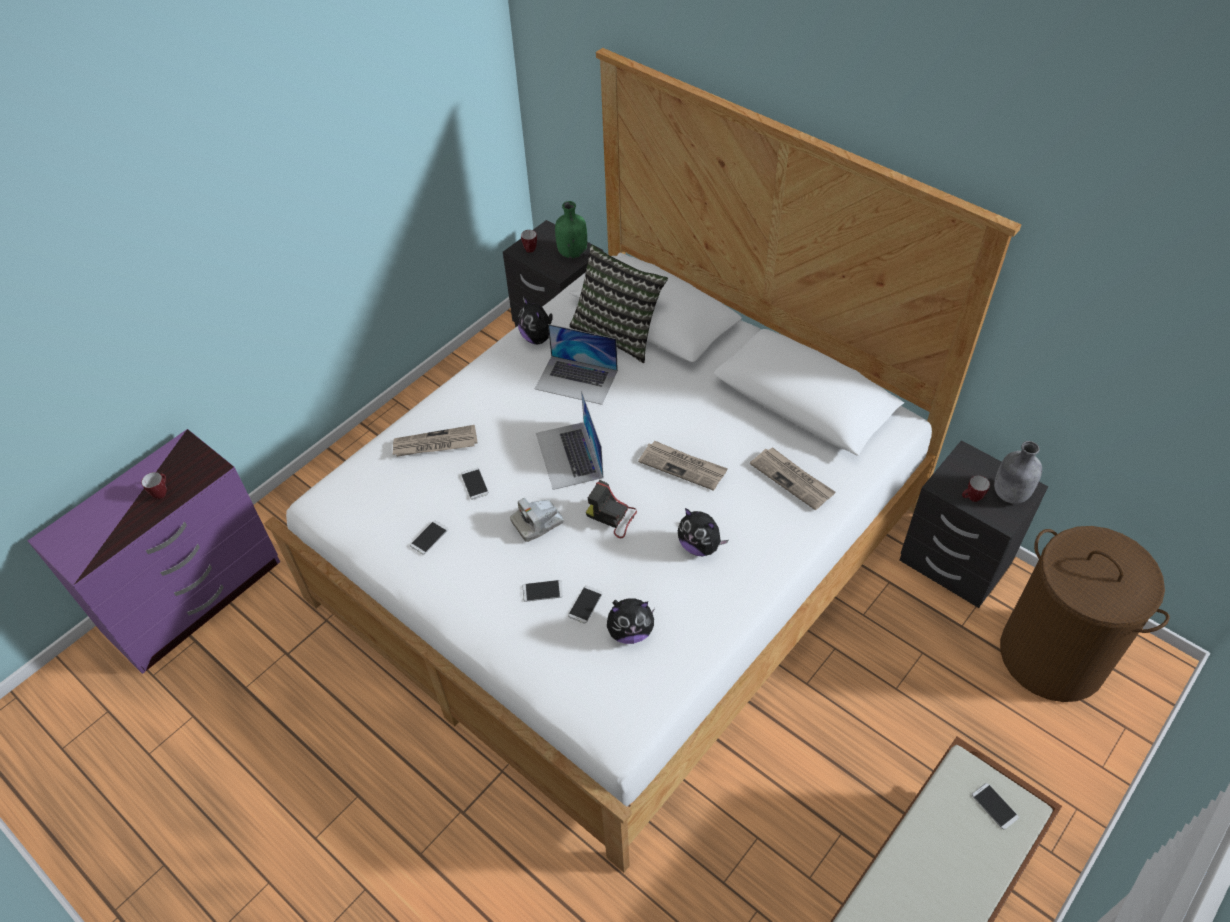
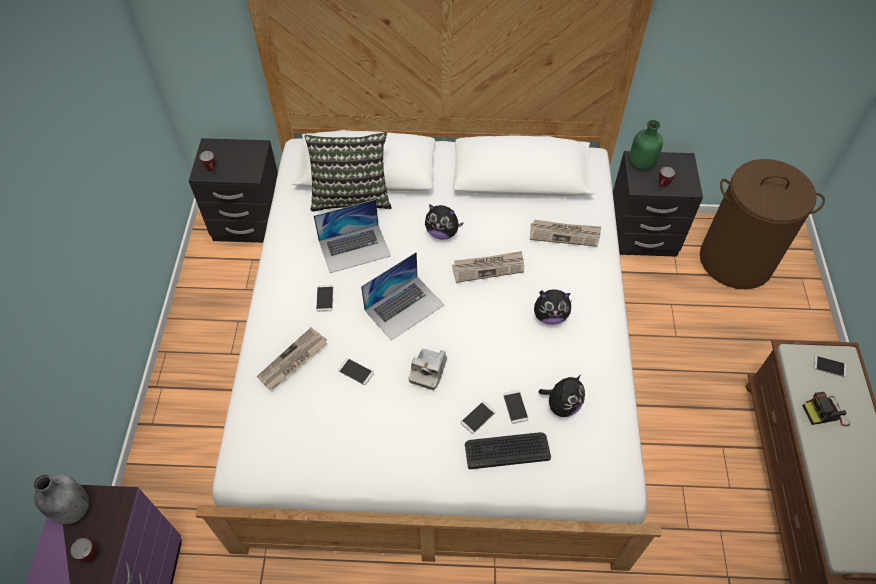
camera: 40 degrees left, 5 degrees up
(429, 537) = (359, 435): phone -> phone (325, 298)
(538, 338) = (295, 233): plush toy -> plush toy (442, 233)
(540, 636) = (507, 450): none -> keyboard
(569, 455) = (404, 307): laptop -> laptop turned 75 degrees counterclockwise
(572, 252) = (247, 154): green bottle -> green bottle (641, 163)
(612, 516) = (475, 333): camera -> camera (825, 413)
(1009, 494) = (679, 170): grey bottle -> grey bottle (72, 510)

